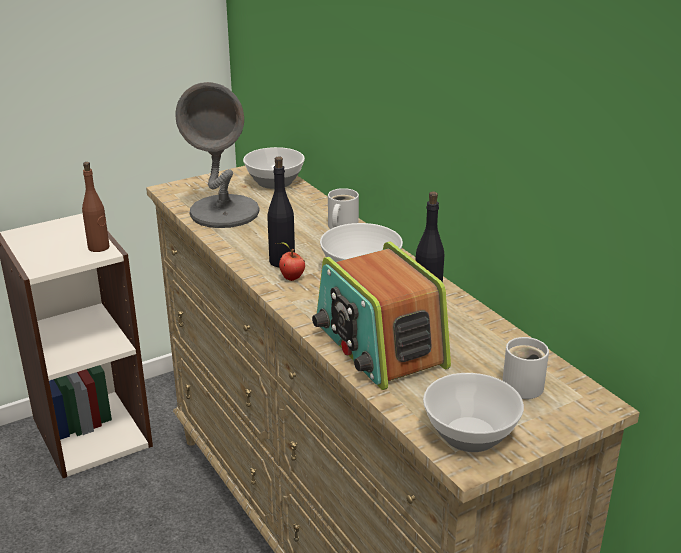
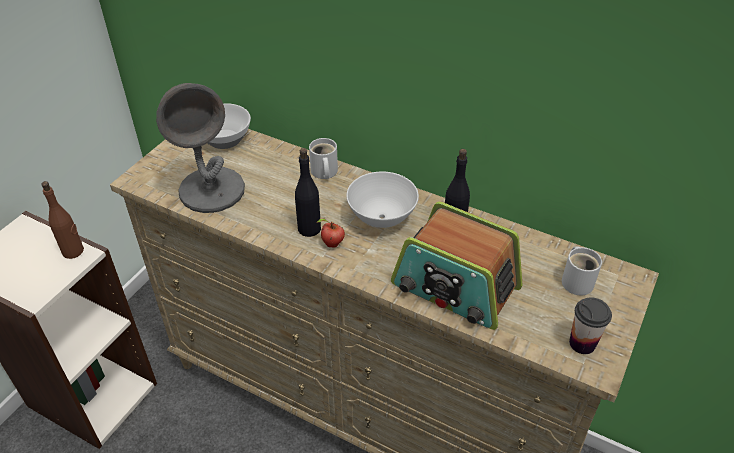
camera: 30 degrees left, 15 degrees up
(472, 435) = (582, 343): bowl -> cup

